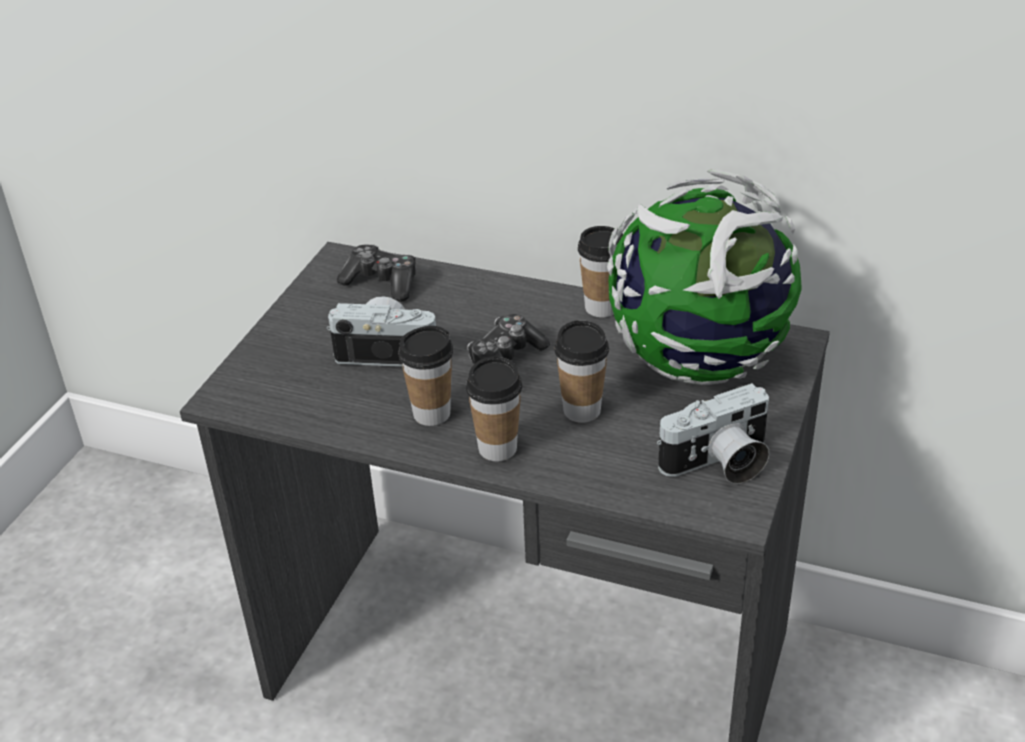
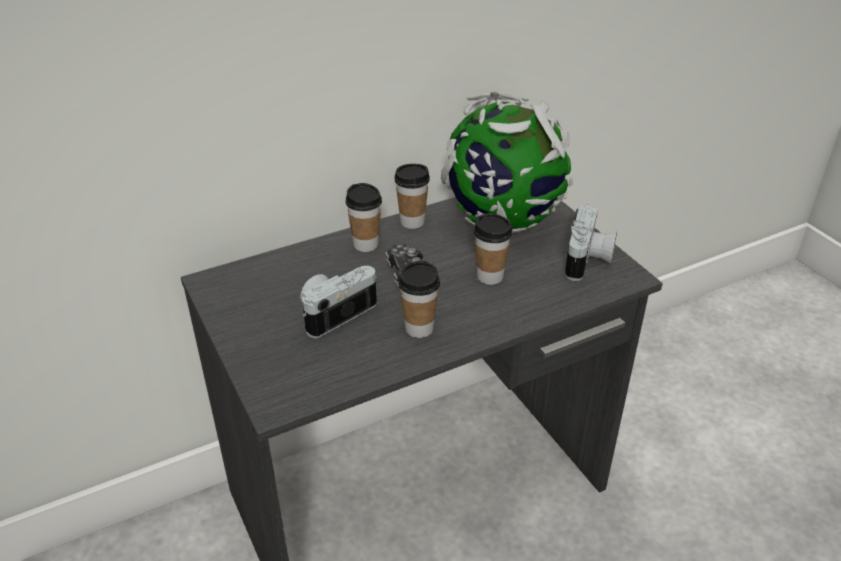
camera: 50 degrees left, 0 degrees up
(382, 282) = (263, 279): game controller -> none
(497, 448) = (483, 322): cup -> cup (366, 244)

